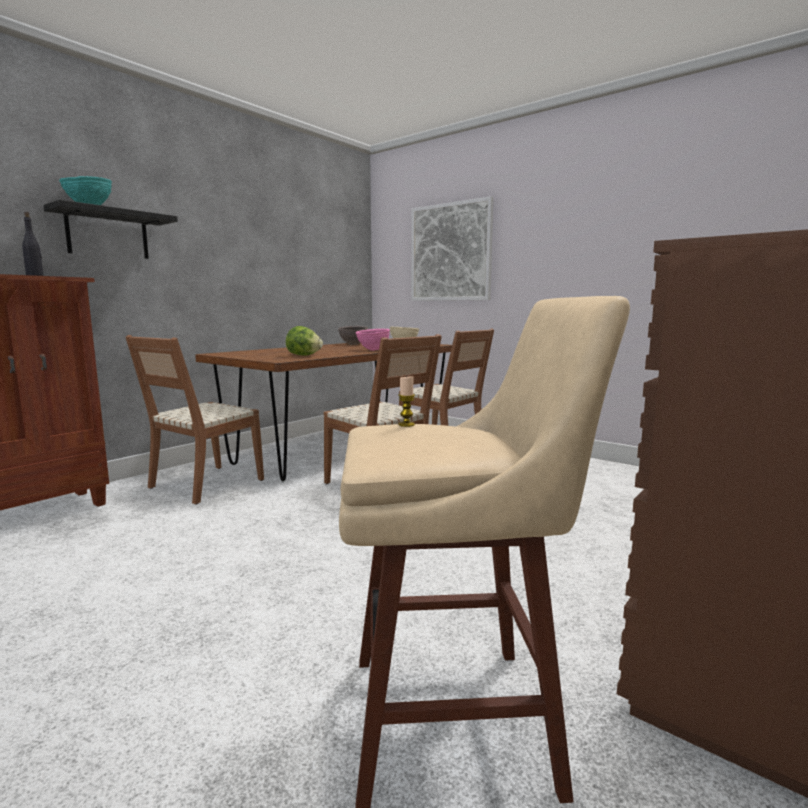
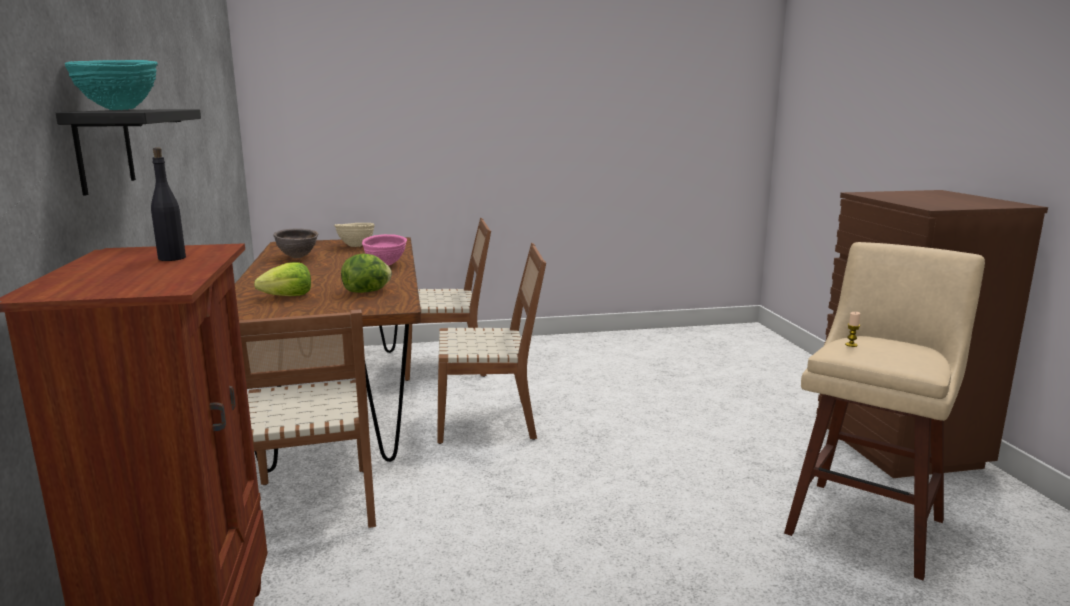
camera: 50 degrees left, 5 degrees up
(267, 352) = (288, 296): none -> lettuce
(450, 252) = (386, 121): picture -> none

